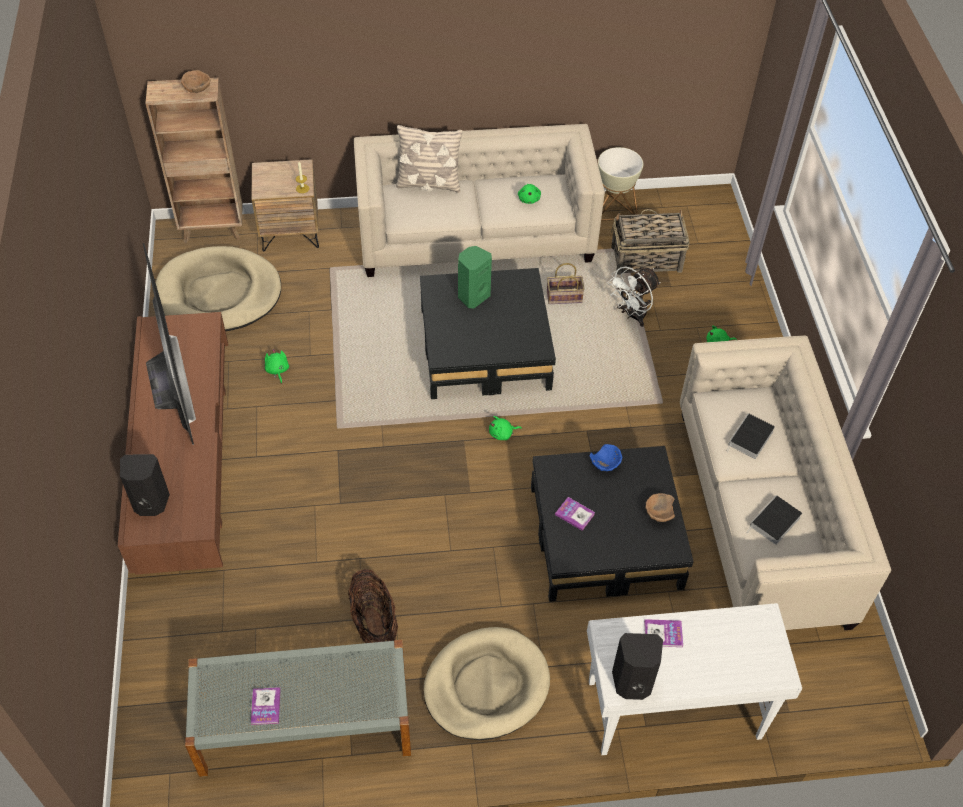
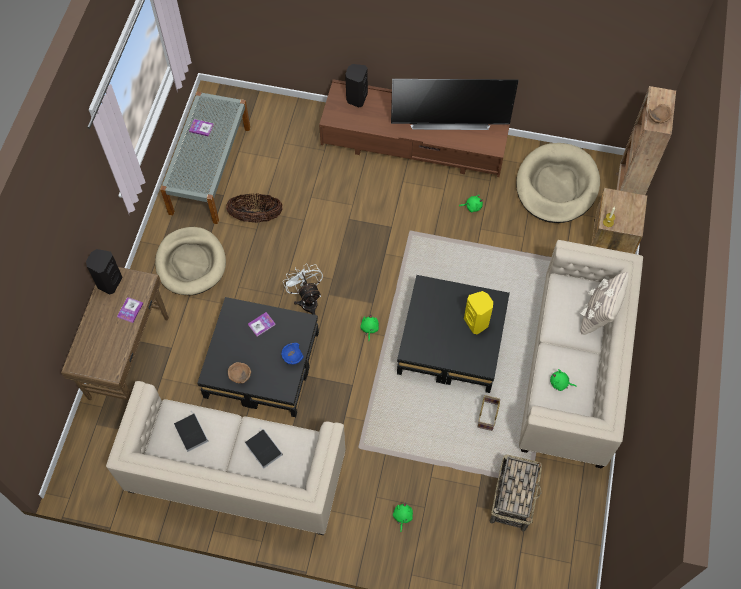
camera: 110 degrees right, 10 degrees up
(473, 296) = (477, 322): green speaker -> yellow speaker
(614, 210) = (579, 495): planter -> none
(632, 315) = (453, 461): white fan -> white fan (307, 300)
(672, 711) = (129, 357): white console table -> brown console table

